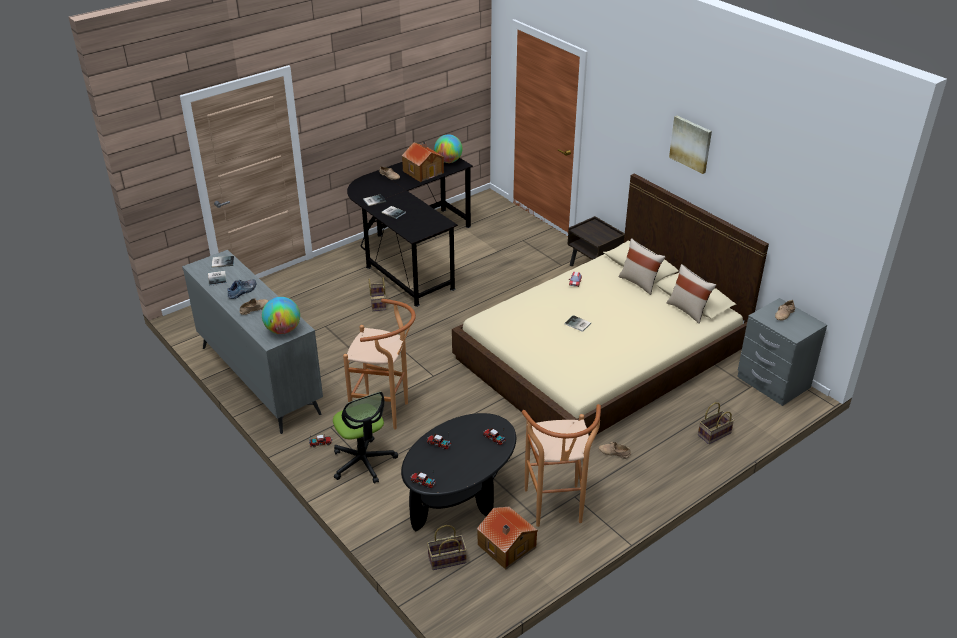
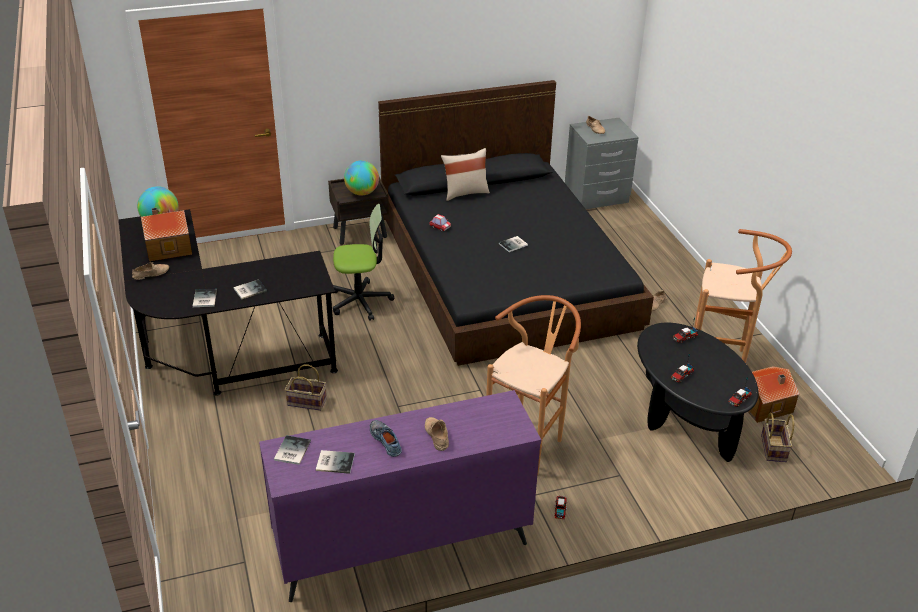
camera: 70 degrees left, 0 degrees up
(260, 379) = (402, 547): grey dresser -> purple dresser
(283, 330) = (502, 417): globe -> globe (362, 193)
(363, 462) = (607, 479): office chair -> office chair (360, 301)
(601, 353) = (505, 269): beige bed -> black bed
(688, 310) = (526, 182): beige pillow -> none
(691, 144) = (444, 32): picture -> none
(714, 434) = (651, 246): basket -> none

